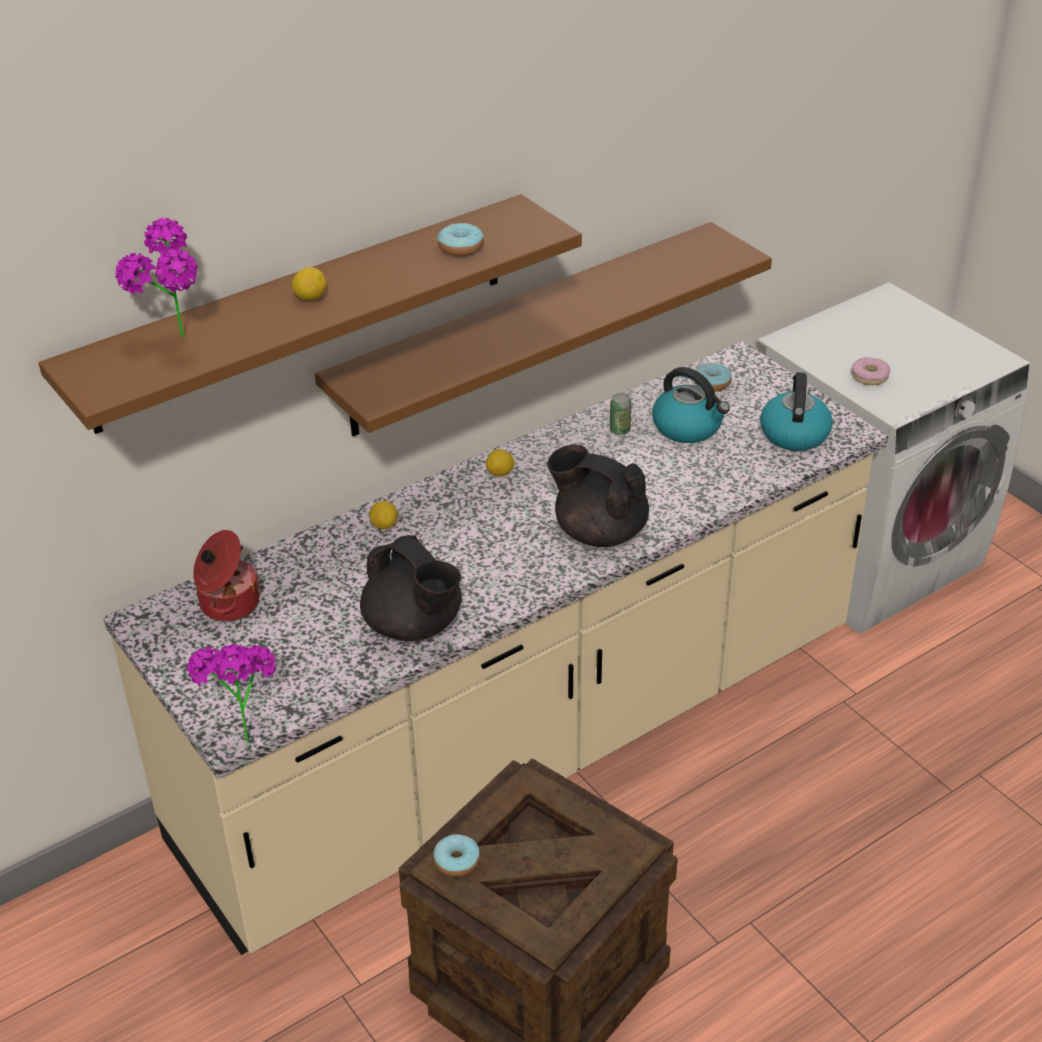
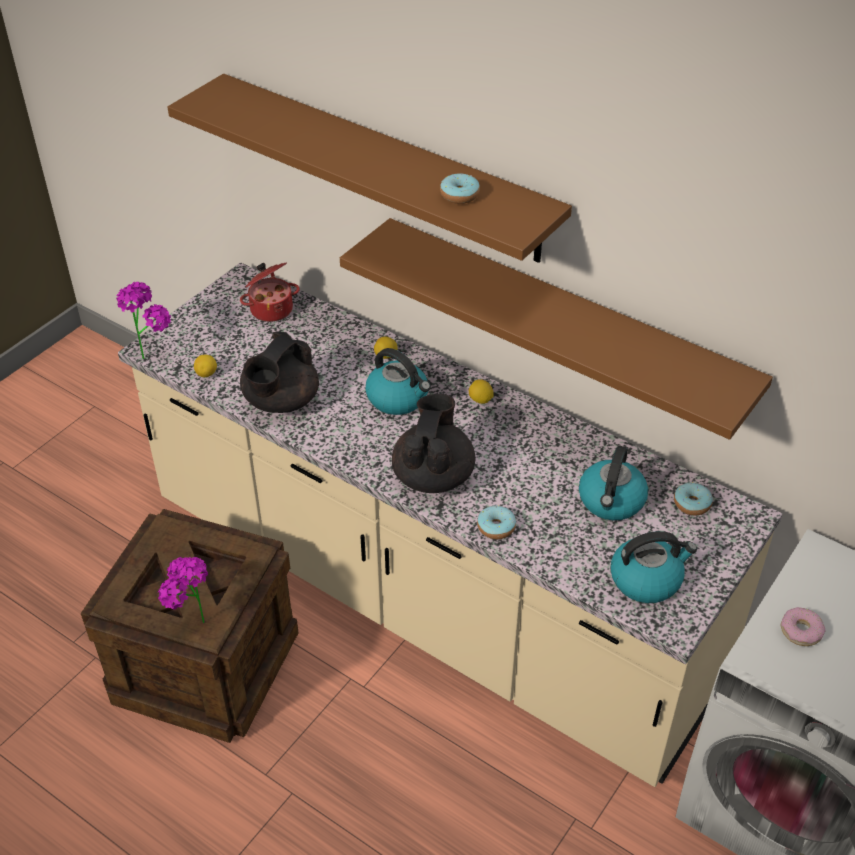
camera: 70 degrees right, 5 degrees up
(175, 345) = (261, 113): potted plant -> potted plant (191, 623)
(310, 298) = (348, 148): lemon -> lemon (207, 374)
(456, 861) = (171, 534): donut -> donut (496, 527)
(463, 531) = (398, 398): none -> kettle
(620, 430) = (580, 457): can -> none

